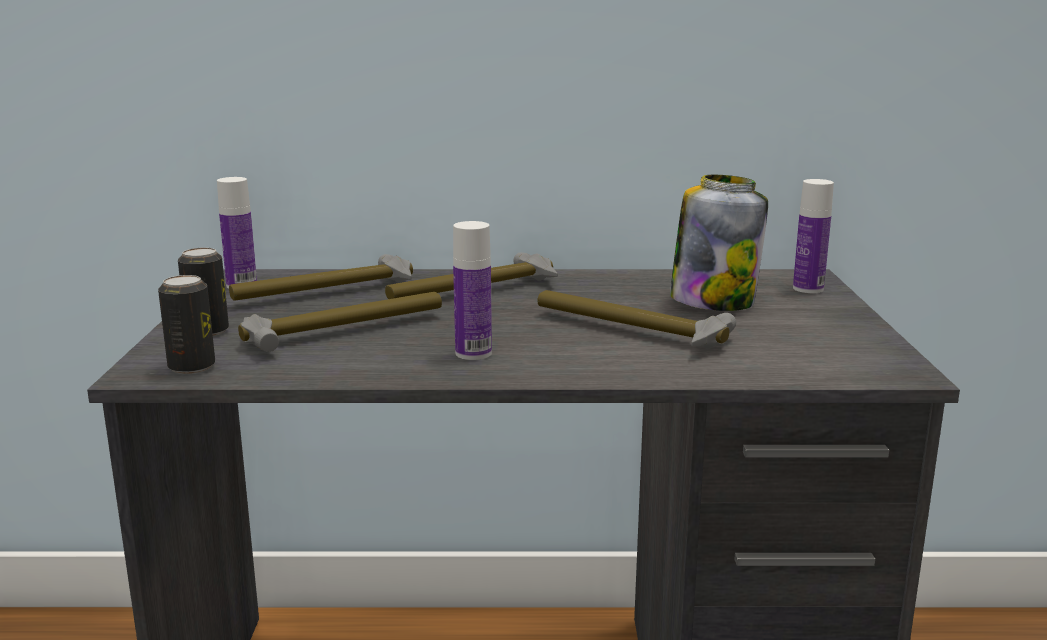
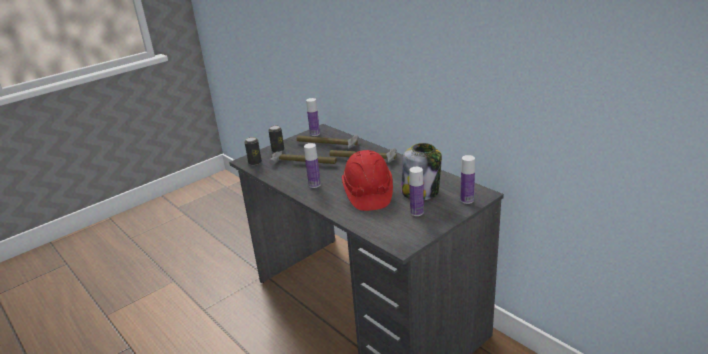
camera: 50 degrees right, 10 degrees up
(628, 331) = (367, 194): hammer -> red hard hat
(785, 325) = (416, 212): none -> bottle

